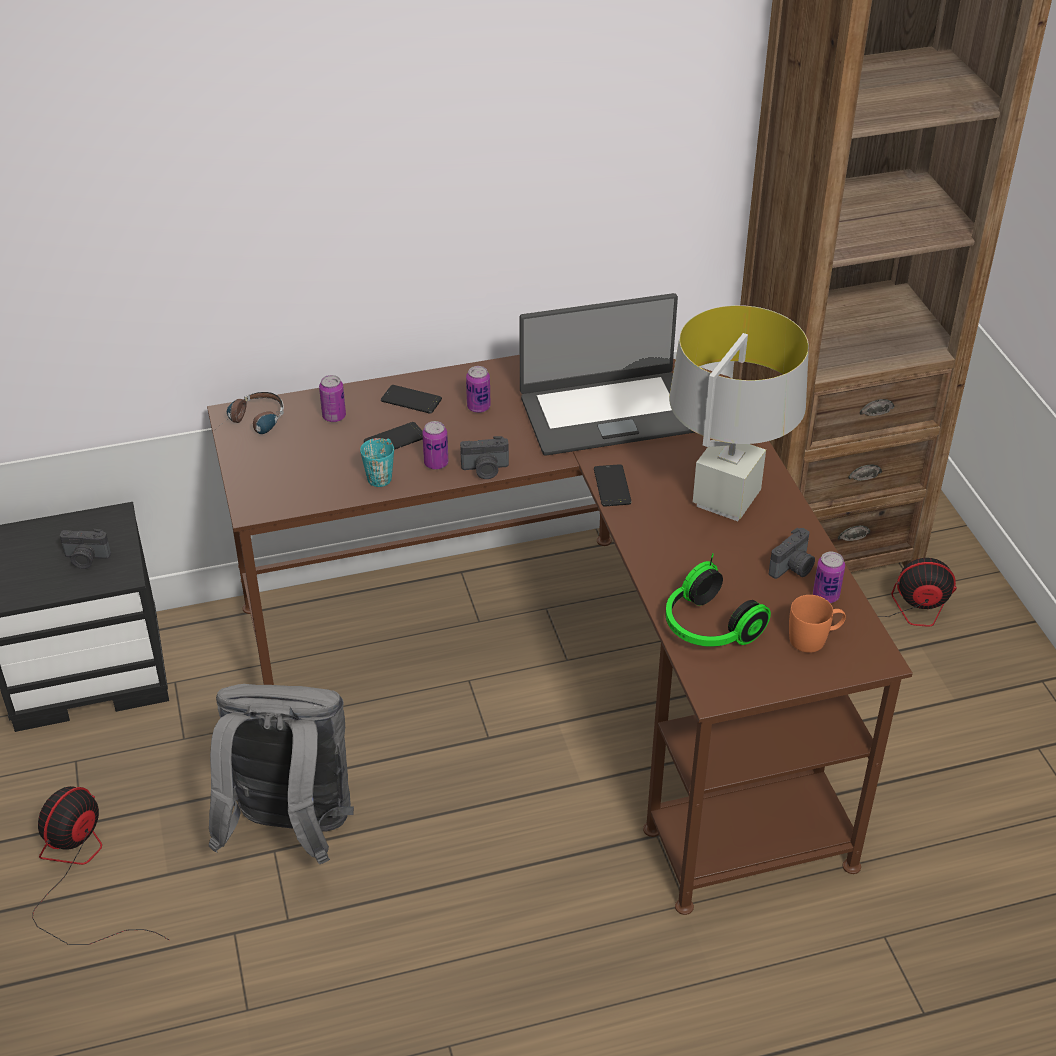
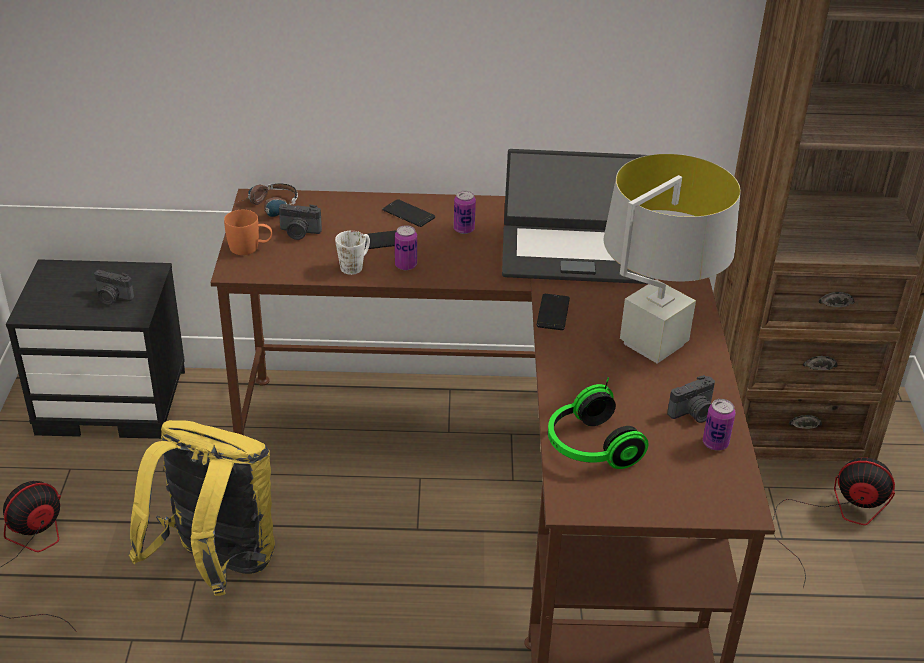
camera: 15 degrees right, 5 degrees down
(290, 830) = (216, 565): grey backpack -> yellow backpack
(334, 416) = (337, 214): can -> none
(382, 474) = (355, 265): turquoise mug -> white mug
(485, 470) = (446, 278): camera -> camera (299, 233)
(814, 639) = (688, 478): orange mug -> orange mug (250, 248)

